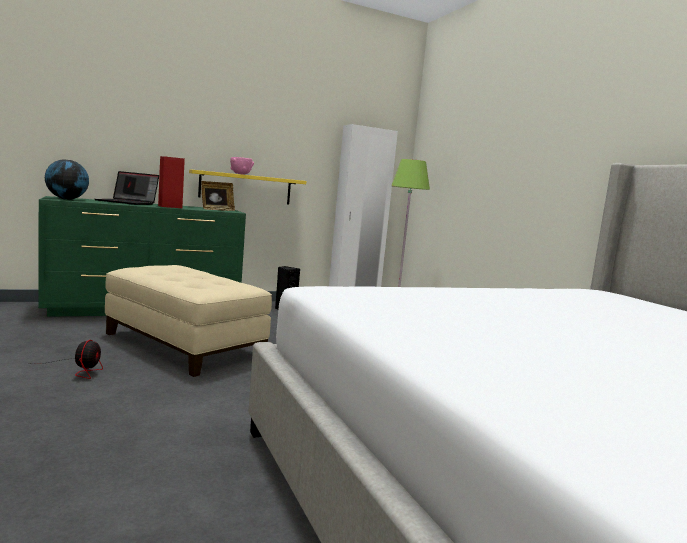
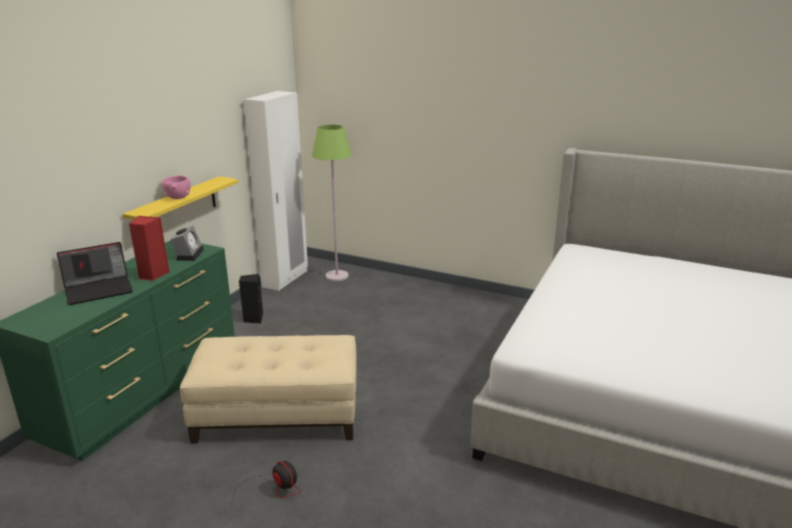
camera: 40 degrees left, 15 degrees up
(67, 199) = (51, 322): globe -> none
(217, 210) = (189, 254): picture frame -> alarm clock

